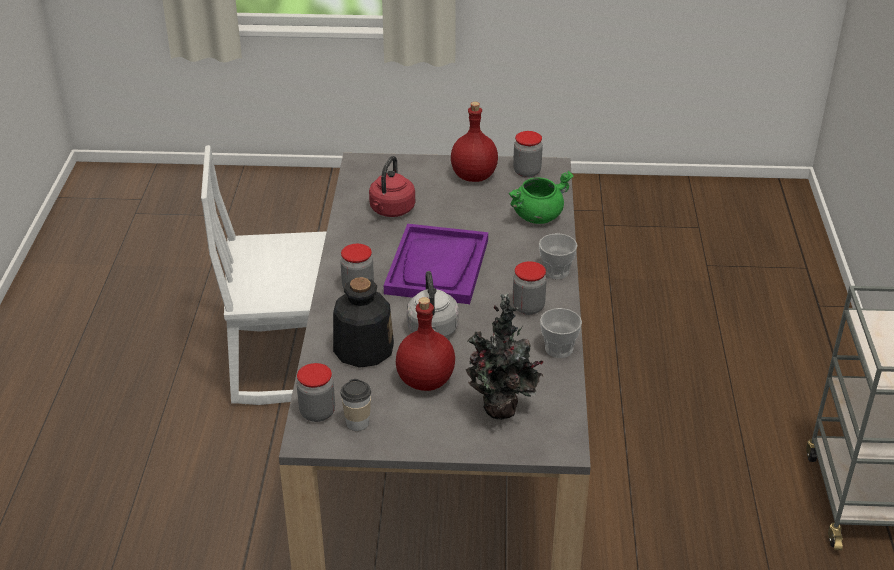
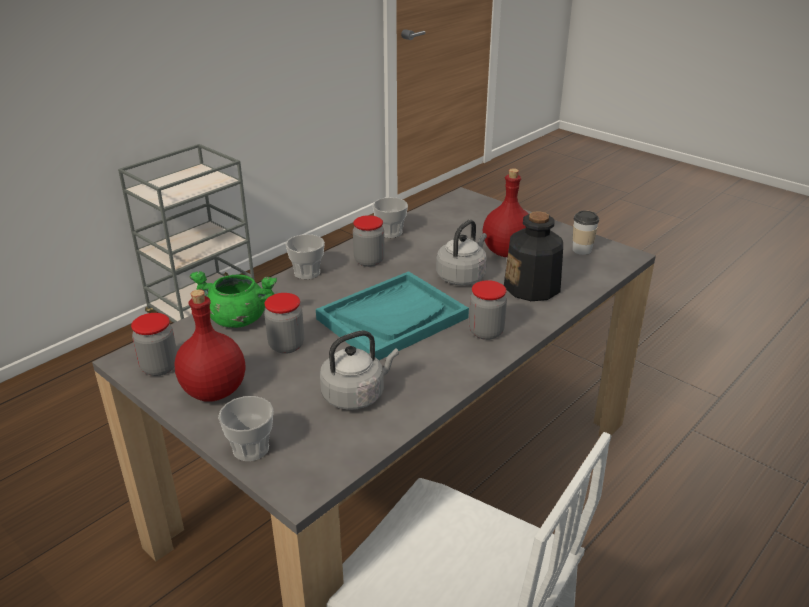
camera: 140 degrees left, 5 degrees down
(317, 412) = (607, 265): jar -> jar (286, 345)
(391, 210) = (356, 395): red kettle -> grey kettle
(409, 164) = (251, 449): none -> cup
(437, 267) = (392, 318): purple tray -> turquoise tray
(501, 411) = (477, 221): potted plant -> none

